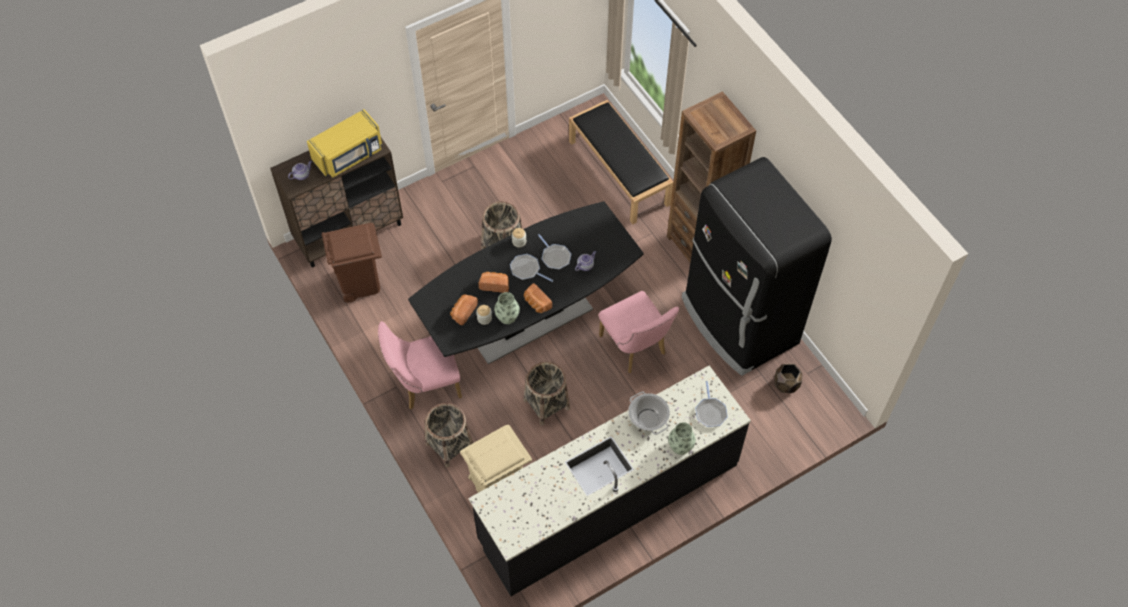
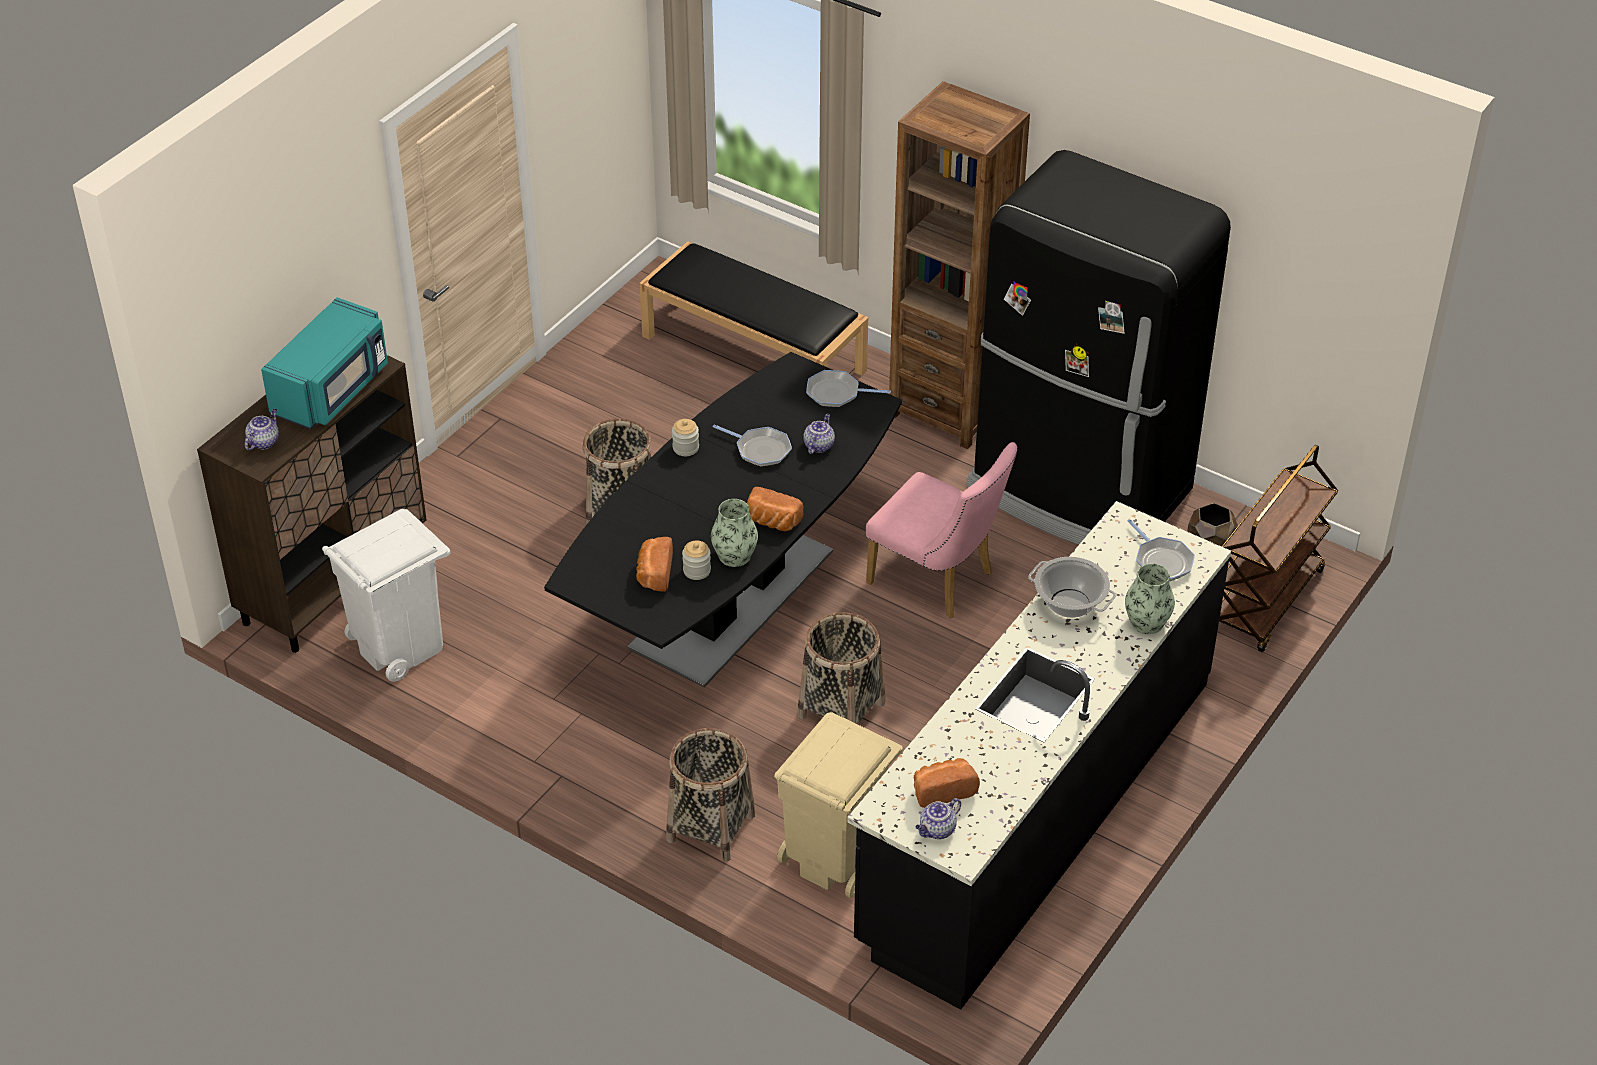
camera: 25 degrees left, 15 degrees down
(349, 155) = (332, 390): yellow microwave -> turquoise microwave
(360, 282) = (399, 645): brown trash can -> white trash can
(424, 385) = (611, 755): pink chair -> none
(495, 285) = (684, 519): bread -> bread (943, 790)
(506, 524) = (937, 830): none -> teapot
(527, 270) = (724, 481): frying pan -> frying pan (836, 393)
(797, 428) = (1266, 601): none -> brown cart

